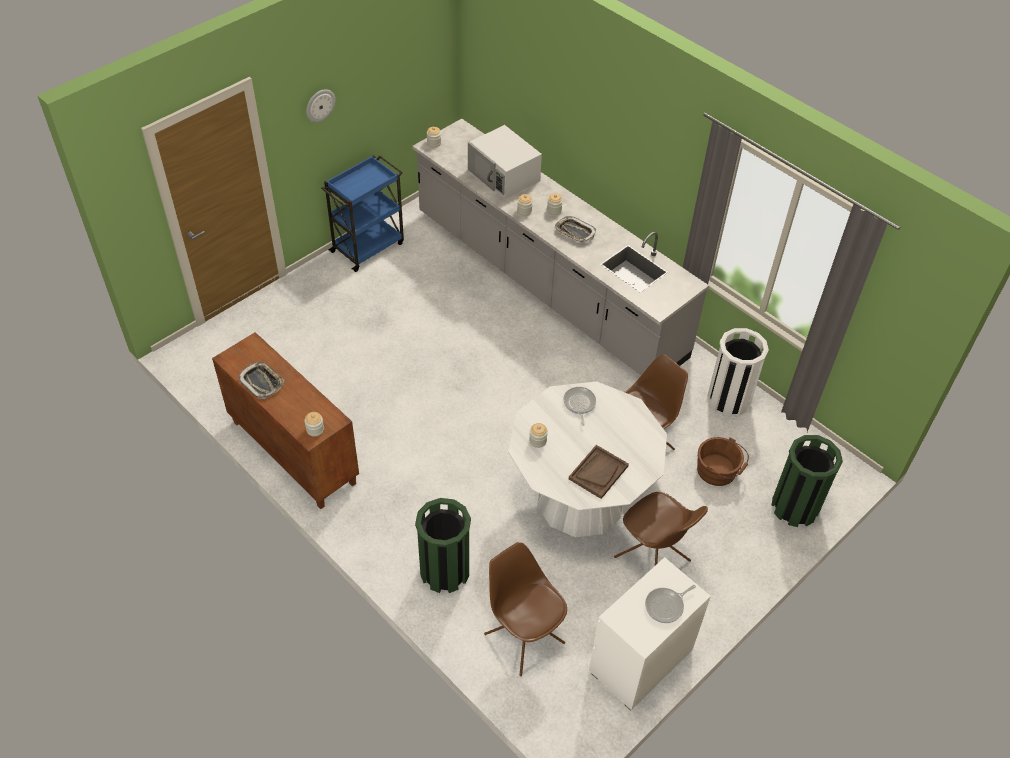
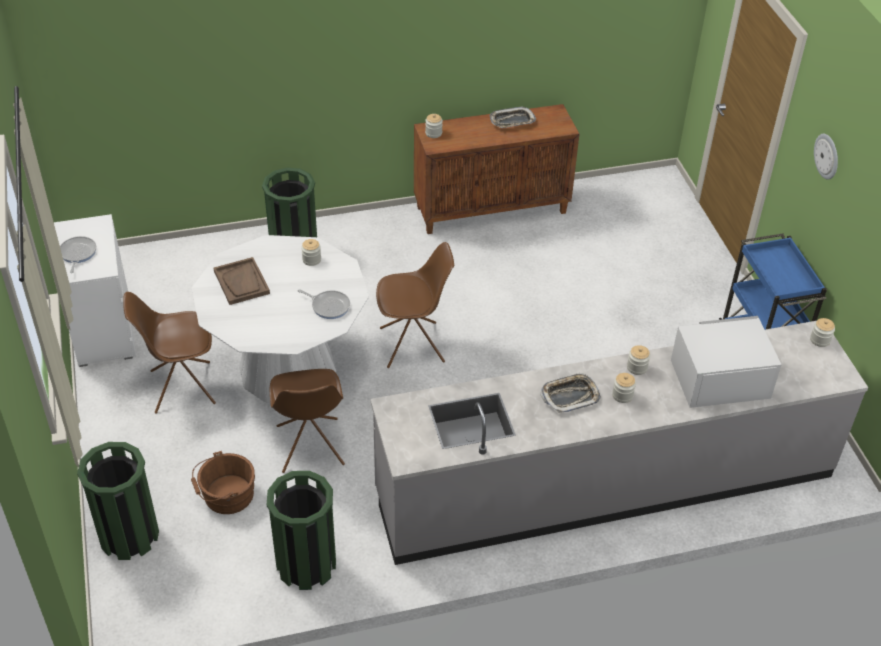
camera: 120 degrees right, 5 degrees down
(523, 637) = (193, 273): brown chair -> brown chair (413, 345)
(728, 399) = (306, 565): white trash can -> green trash can

